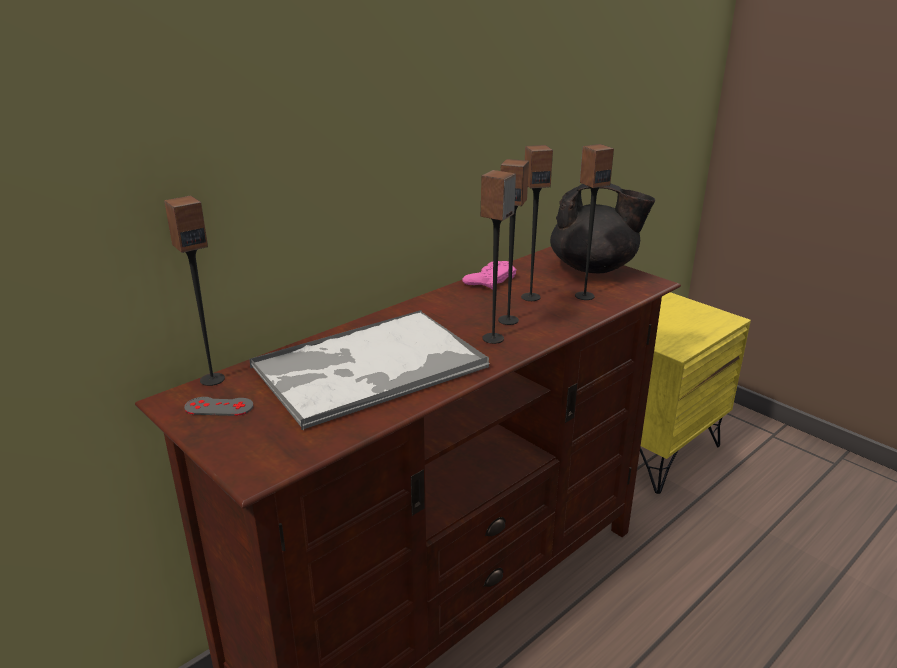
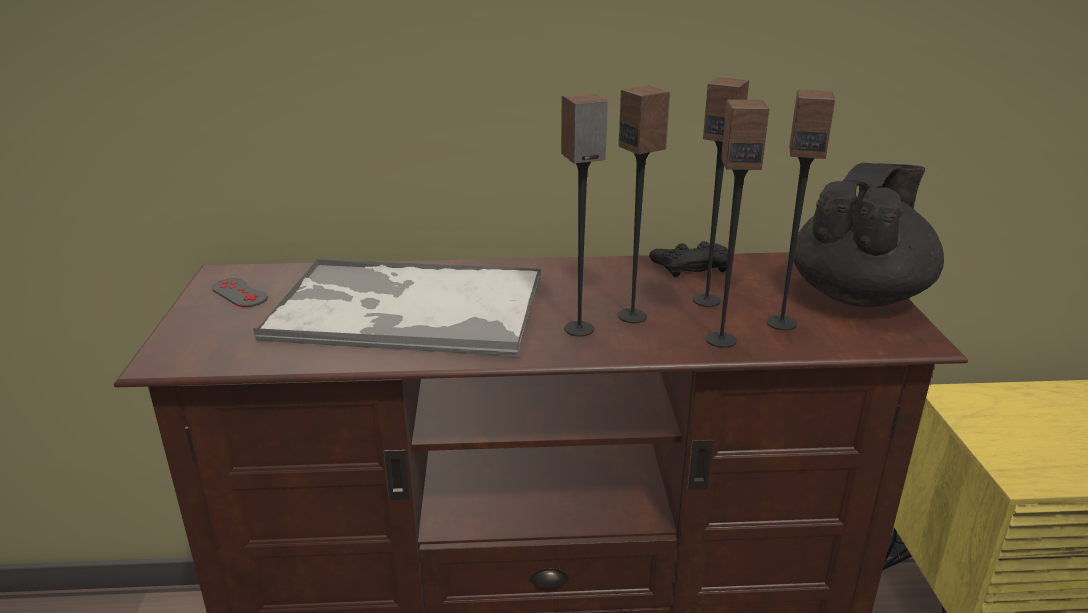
camera: 40 degrees right, 0 degrees up
(212, 379) = (276, 268): speaker -> speaker (721, 339)
(490, 280) = (691, 265): pink game controller -> black game controller
(594, 268) = (858, 294): black teapot -> black teapot turned 105 degrees counterclockwise

